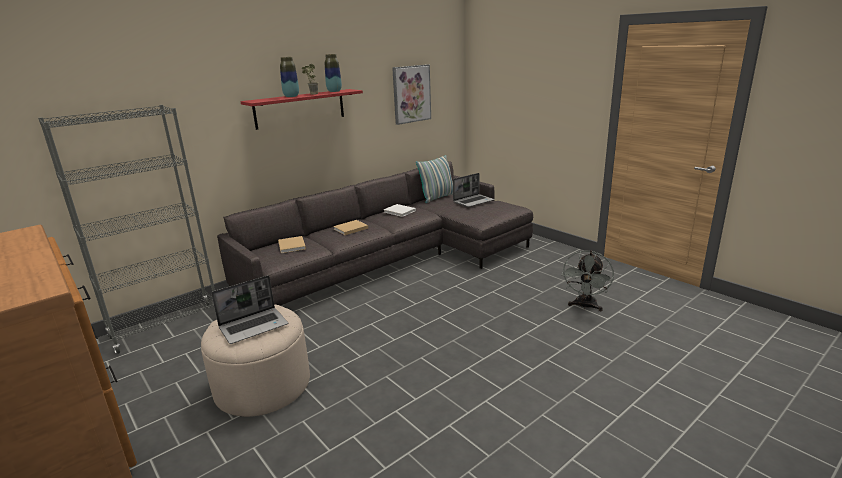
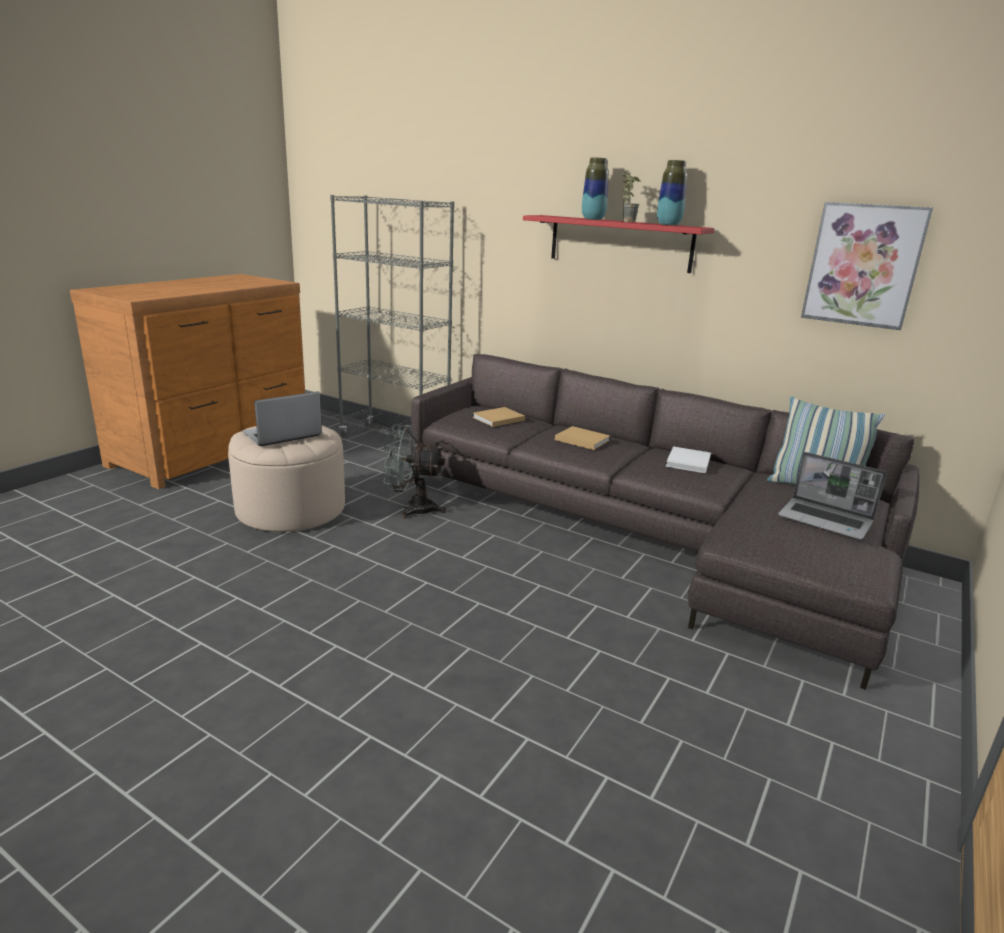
camera: 70 degrees right, 0 degrees up
(254, 326) = (281, 435): laptop -> laptop turned 105 degrees clockwise
(585, 306) = (607, 798): grey fan -> grey fan (412, 509)

